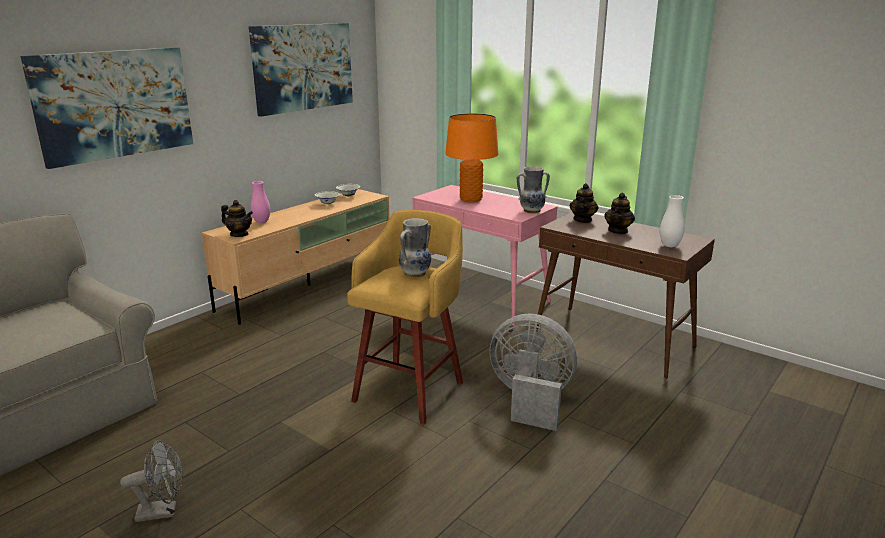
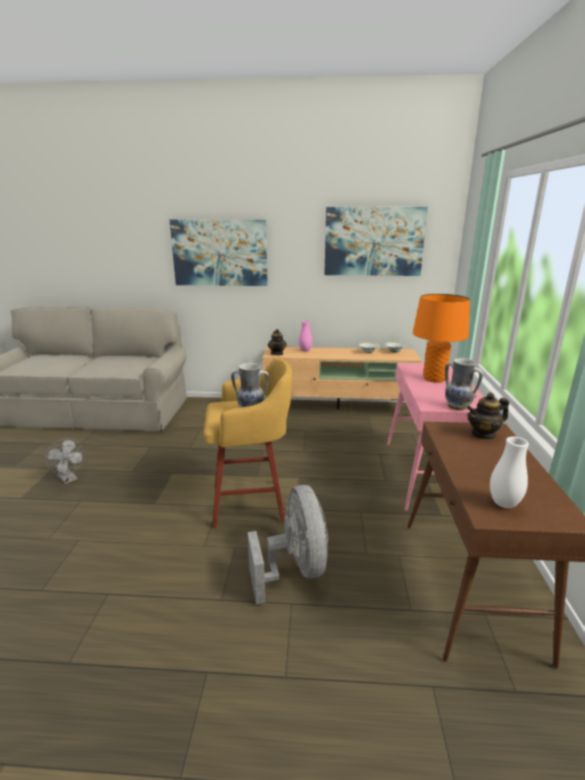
camera: 55 degrees right, 0 degrees up
(618, 231) = (490, 460): teapot -> none

